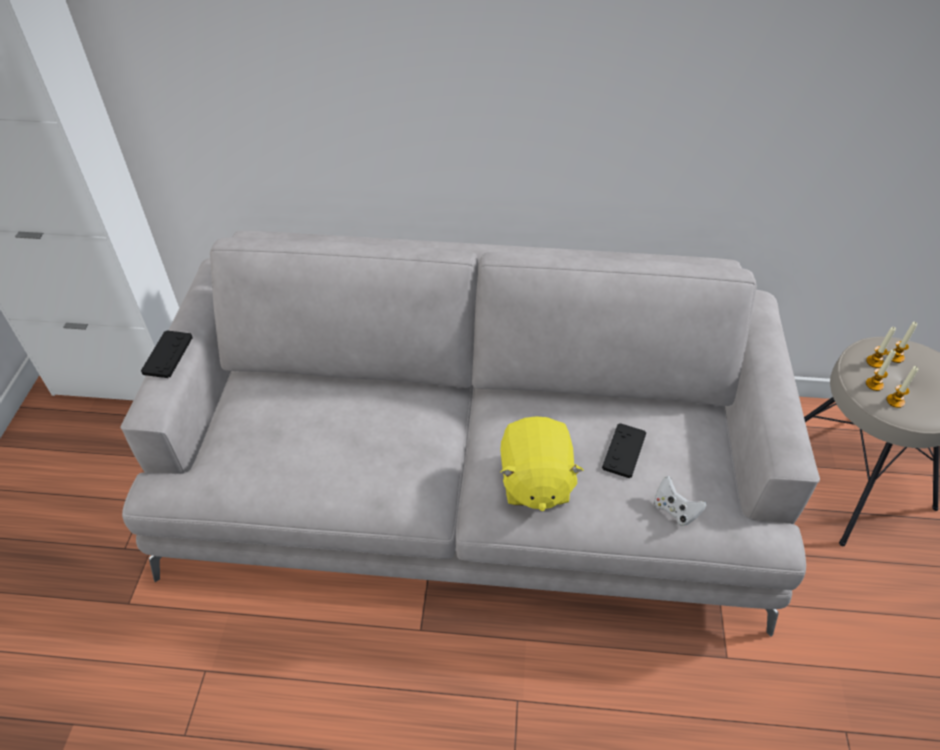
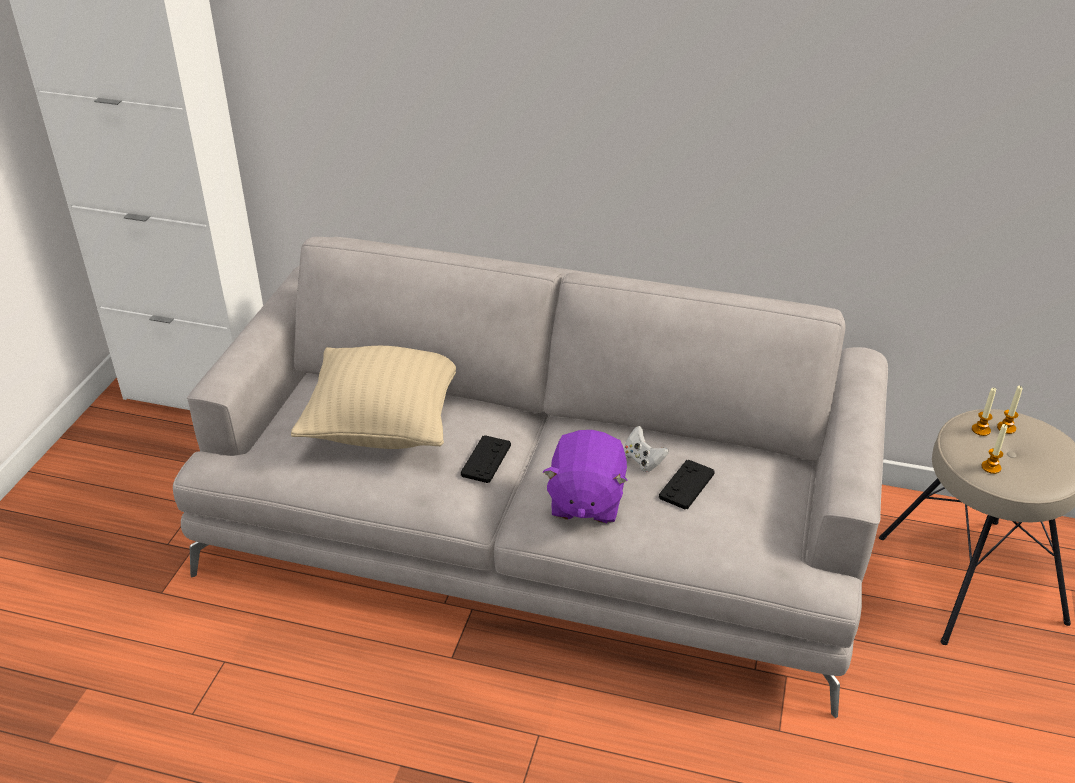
camera: 10 degrees right, 10 degrees down
(168, 355) = (244, 340): black game controller -> black game controller (486, 460)
(323, 423) = (384, 426): none -> beige pillow
(534, 481) = (585, 501): yellow plush toy -> purple plush toy
(675, 510) = (725, 543): white game controller -> white game controller (643, 461)
(874, 384) = (972, 450): candle -> none

